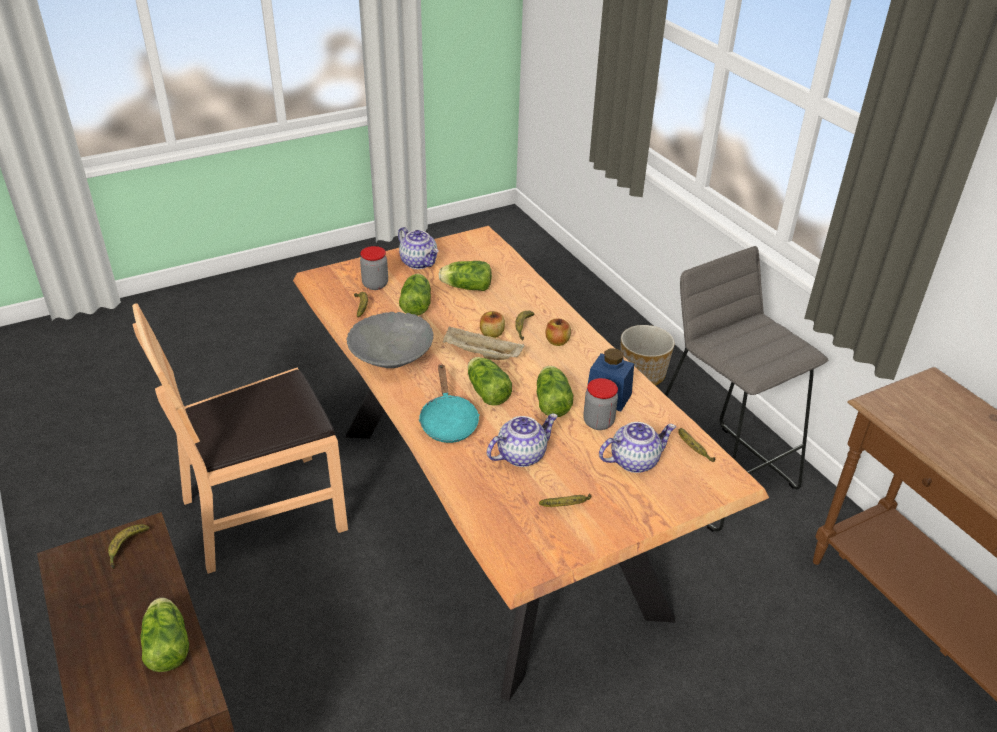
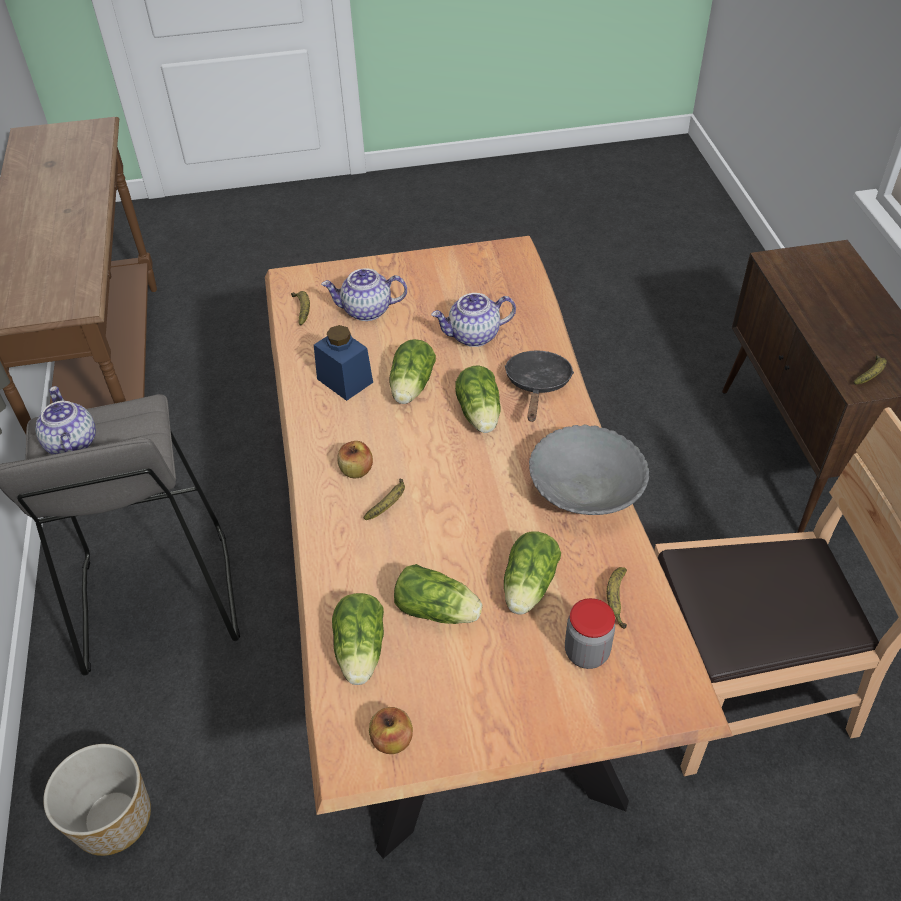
camera: 160 degrees left, 10 degrees up
(167, 644) = (806, 296): lettuce -> lettuce (360, 652)
(419, 262) = (497, 699): teapot -> teapot (71, 443)
(448, 421) = (537, 385): turquoise frying pan -> black frying pan
(481, 354) = (466, 470): beige tray -> none
(492, 334) = (437, 502): apple -> apple (392, 740)
(567, 506) = (454, 284): banana -> none
(598, 422) = (375, 354): jar -> none

